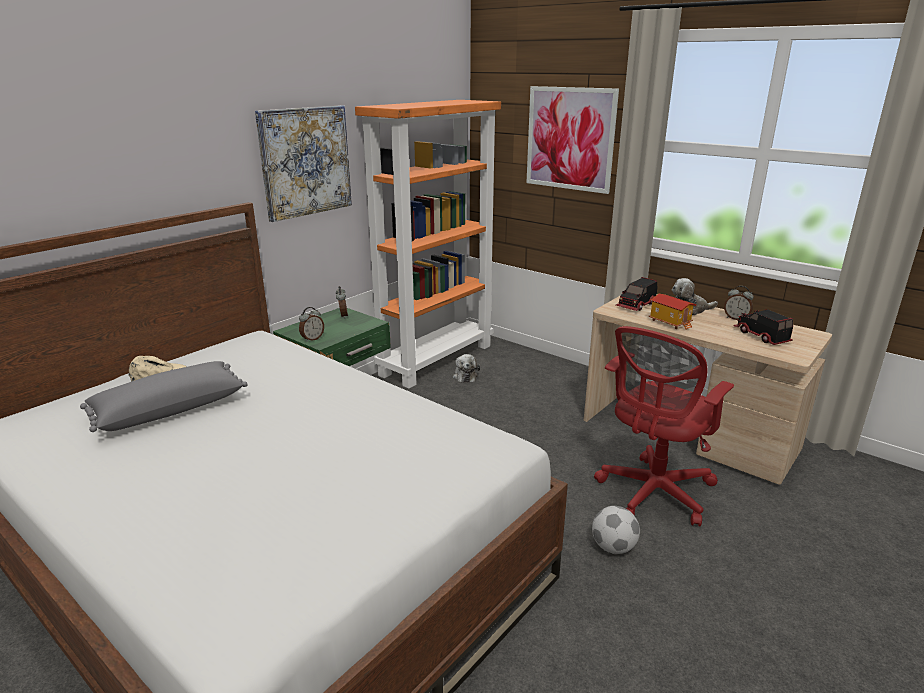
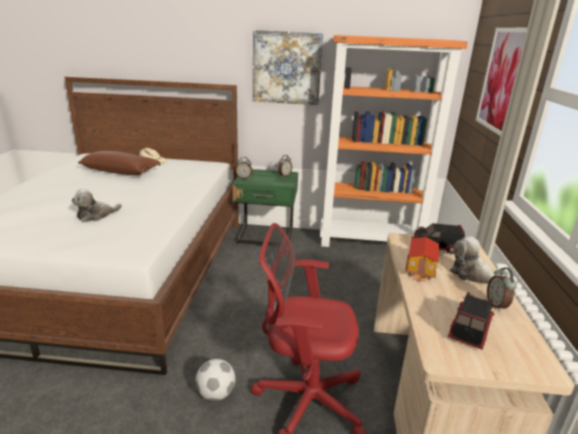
camera: 55 degrees right, 0 degrees up
(169, 409) = (121, 172): grey pillow -> brown pillow
(465, 376) = (364, 259): plush toy -> plush toy (96, 215)

